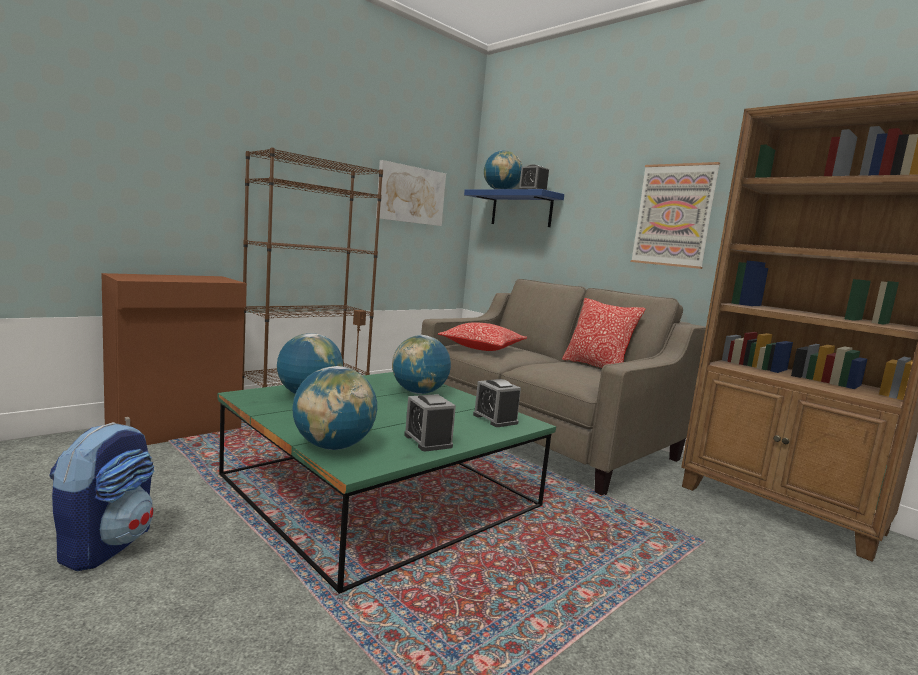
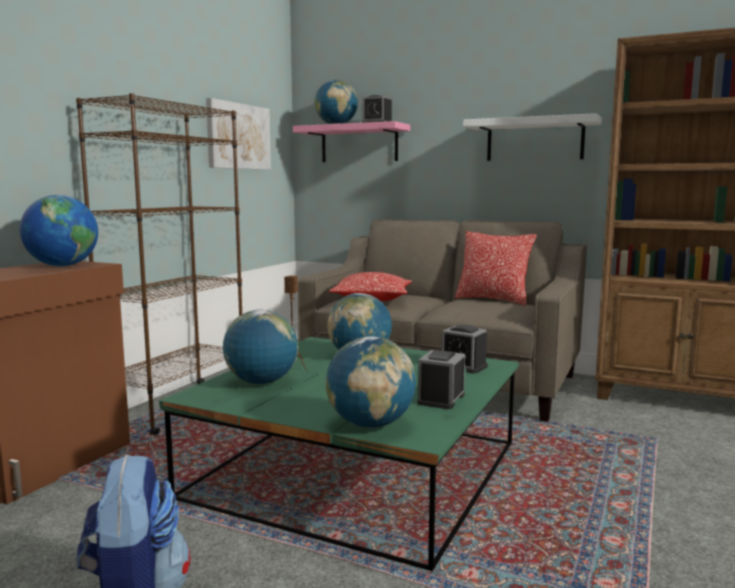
camera: 20 degrees left, 0 degrees up
(203, 279) = (62, 266): none -> globe
(428, 441) = (441, 399): alarm clock -> alarm clock turned 75 degrees clockwise
(521, 209) = (359, 144): blue shelf -> pink shelf
(673, 215) = (534, 140): picture -> white shelf

